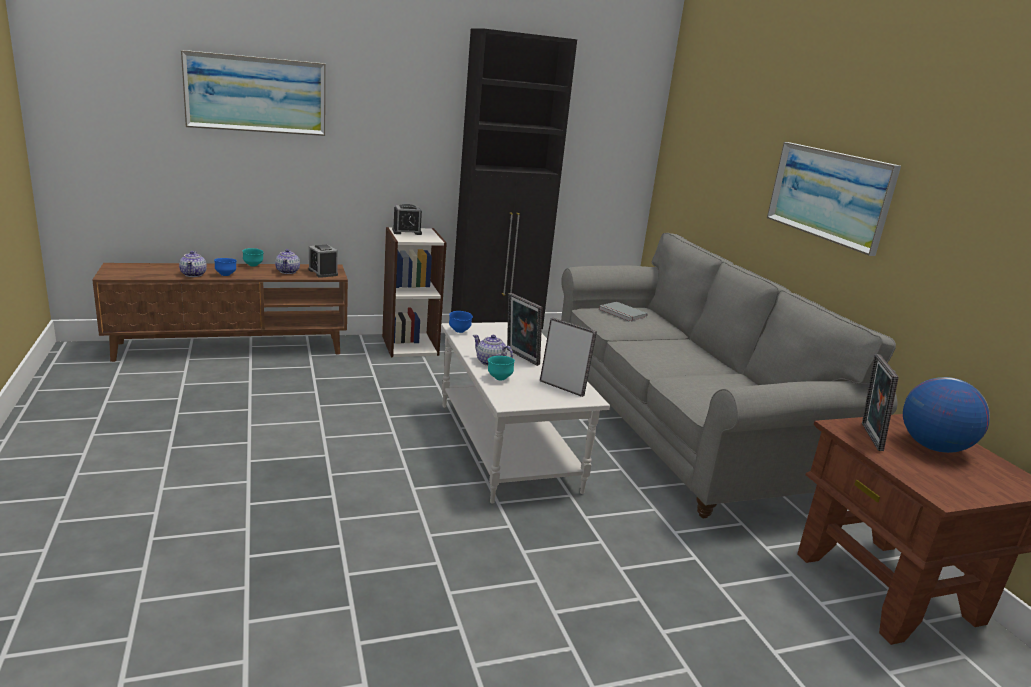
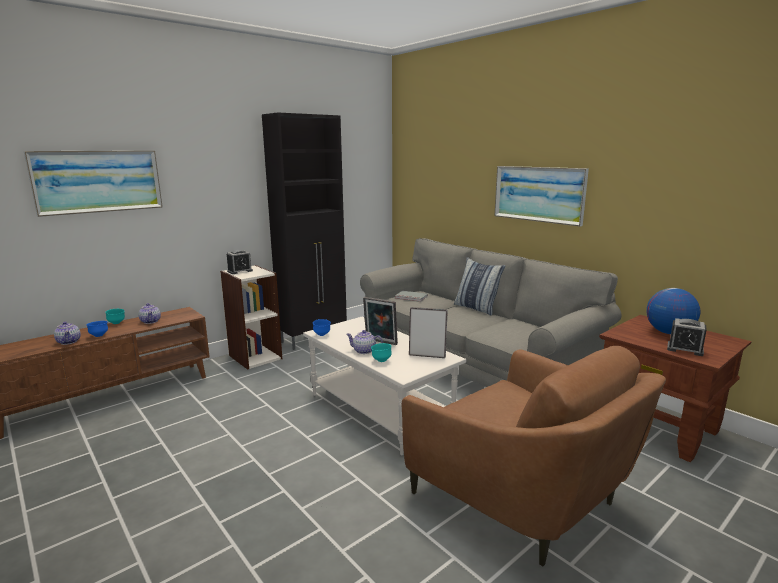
camera: 20 degrees left, 5 degrees down
(323, 272) = (180, 316): alarm clock -> alarm clock (685, 349)
(601, 598) = (523, 497): none -> brown armchair
(703, 348) = (477, 308): none -> pillow
(868, 436) = (634, 336): picture frame -> none

